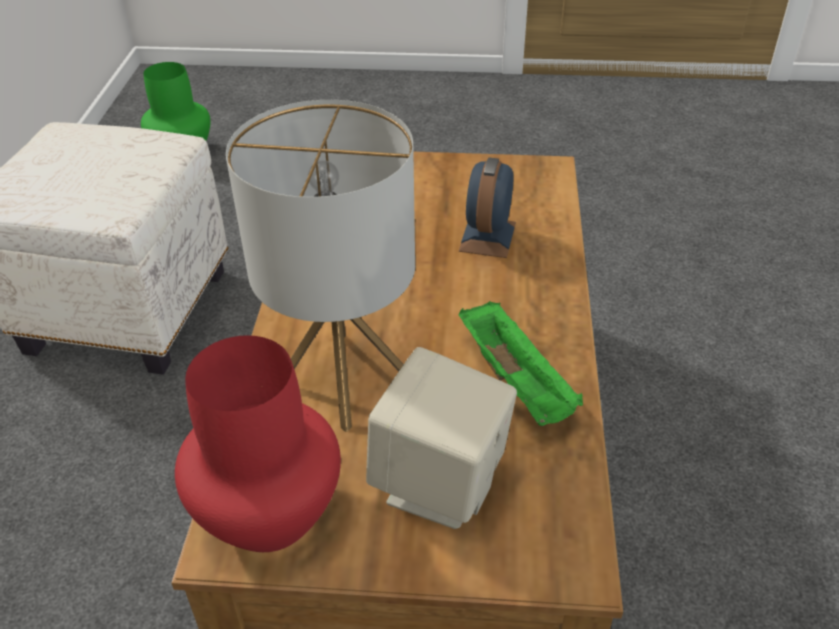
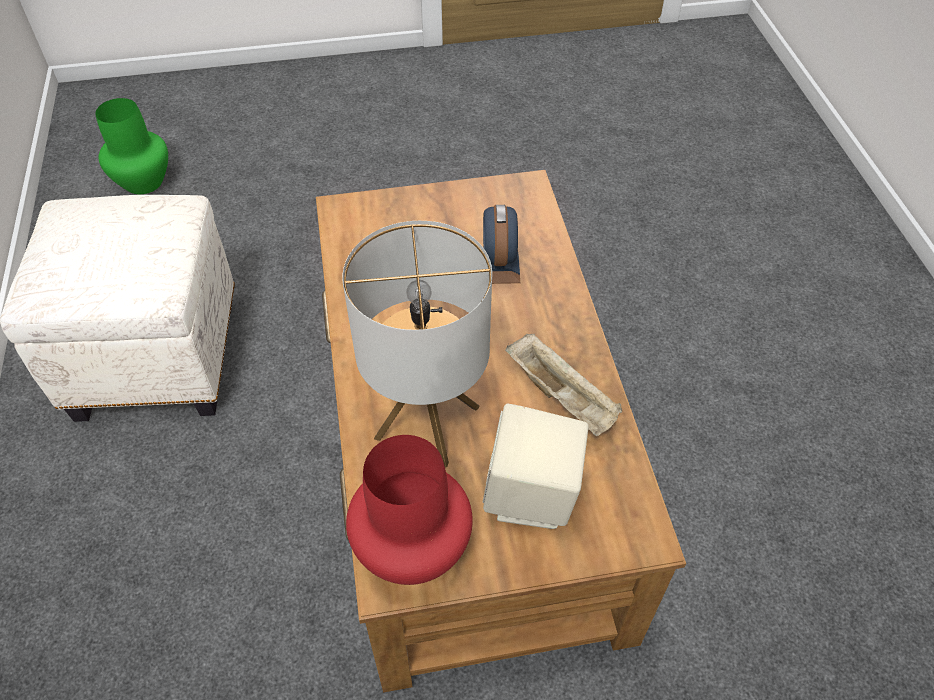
camera: 15 degrees left, 10 degrees up
(517, 382) = (562, 397): green tray -> beige tray

